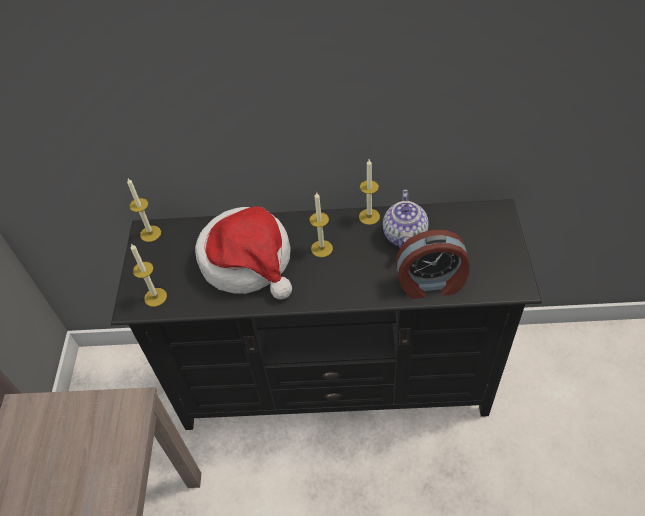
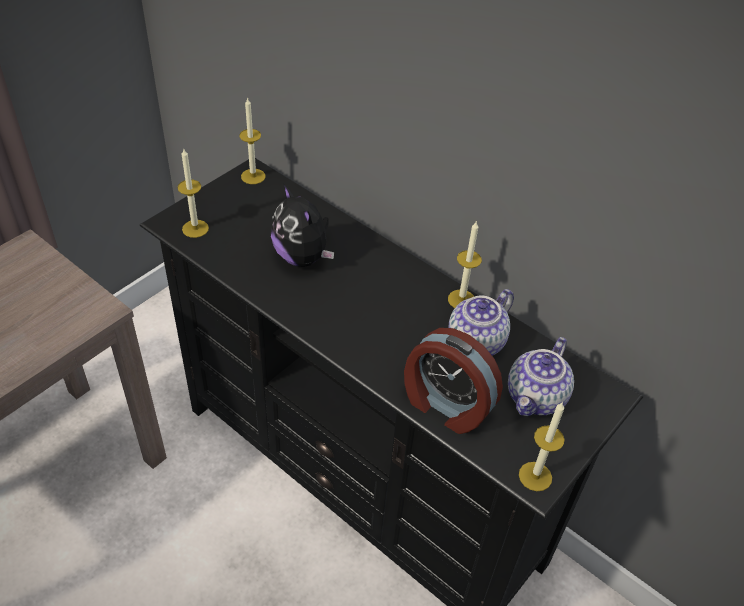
camera: 35 degrees right, 5 degrees down
(248, 261) = (303, 257): hat -> plush toy
(321, 248) = (380, 294): candle -> candle (535, 476)
(468, 241) = (536, 398): none -> teapot

